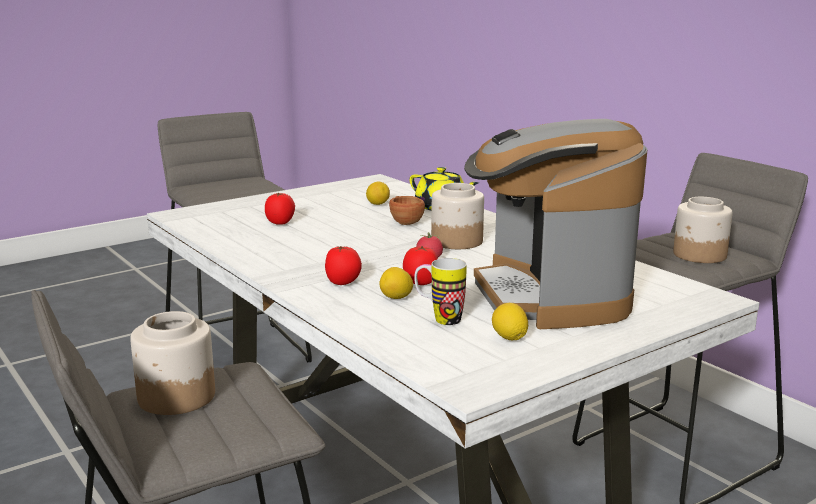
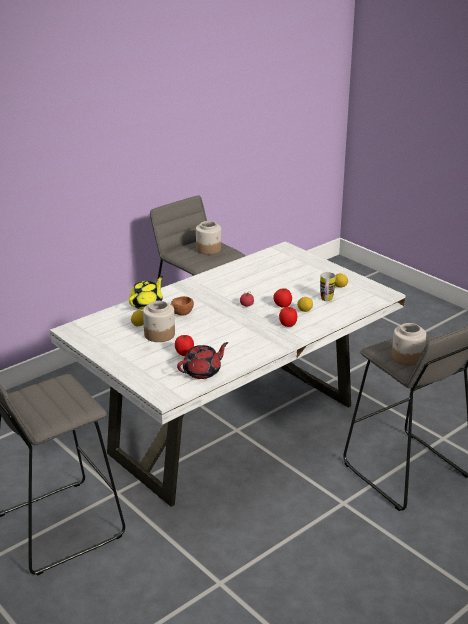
camera: 95 degrees left, 10 degrees up
(223, 230) = (203, 371): none -> red teapot
(456, 241) = (216, 299): jar -> jar (159, 335)
(549, 297) = (292, 278): coffee machine -> none

